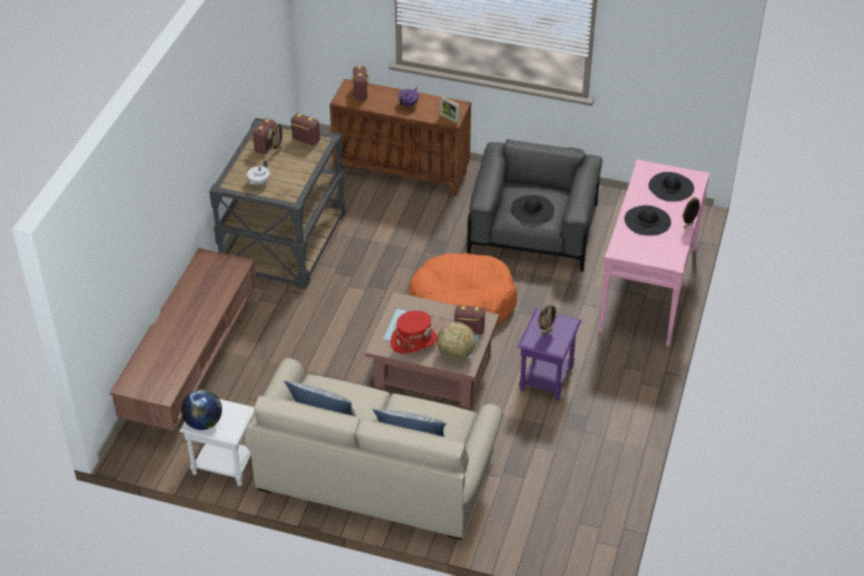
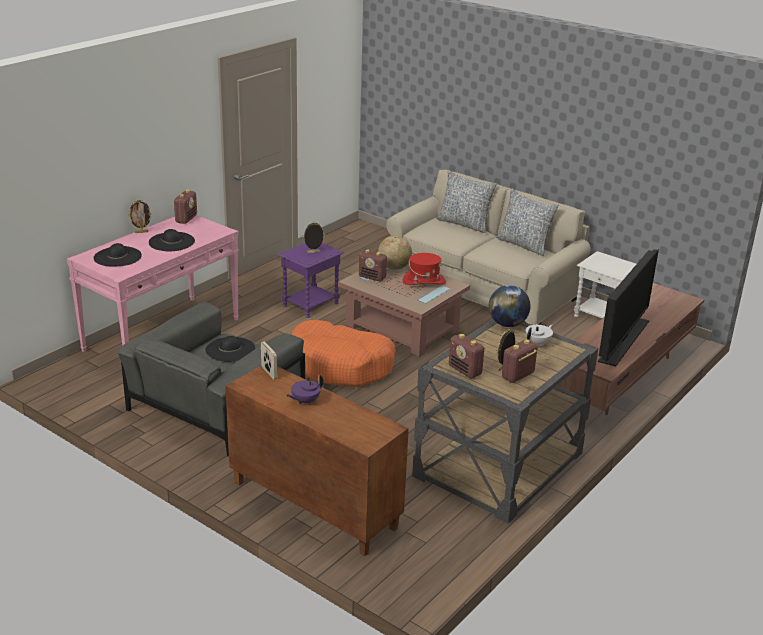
camera: 160 degrees left, 15 degrees down
(192, 300) = (623, 341): none -> television
(203, 423) = (622, 263): globe -> globe (507, 324)
(360, 93) = (358, 430): radio -> radio (186, 219)

